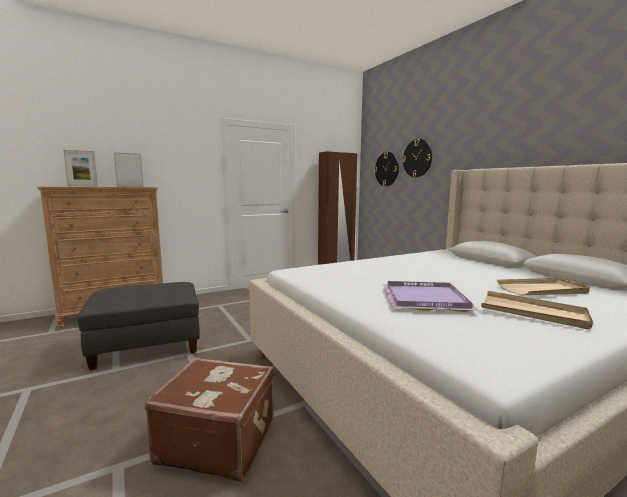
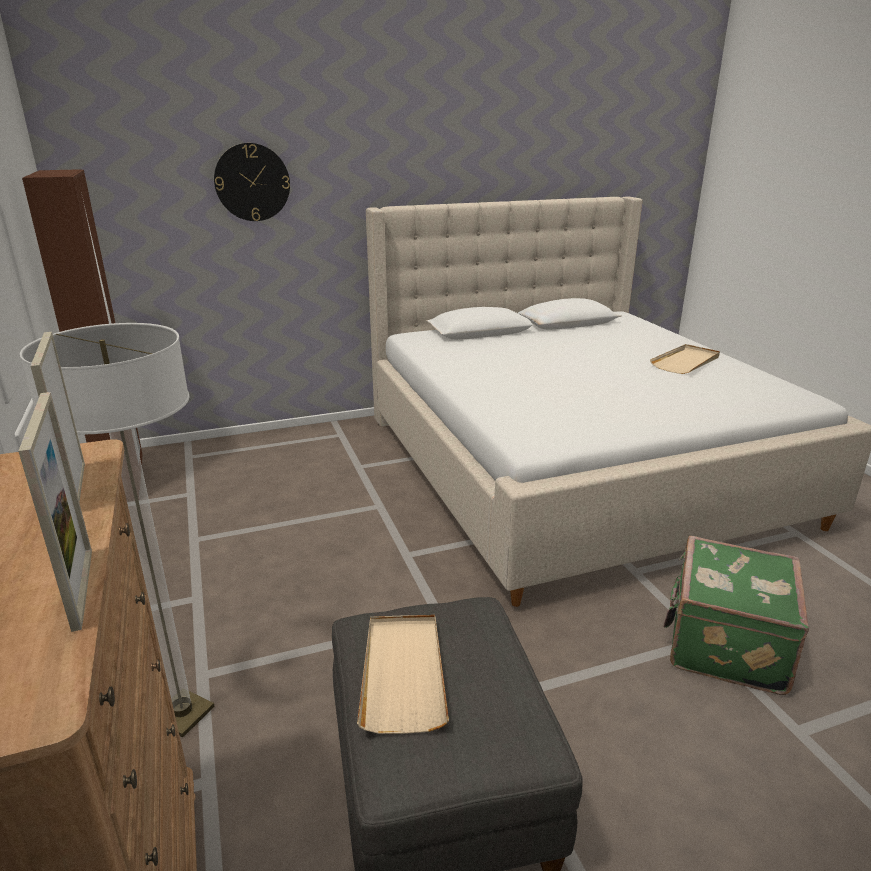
camera: 80 degrees left, 15 degrees up
(201, 305) = (183, 714): none -> floor lamp
(218, 441) = (724, 643): brown suitcase -> green suitcase
(387, 169) = (161, 205): wall clock -> none
(427, 300) = (663, 388): purple tray -> none
(542, 290) = (616, 343): beige tray -> beige tray (403, 673)

